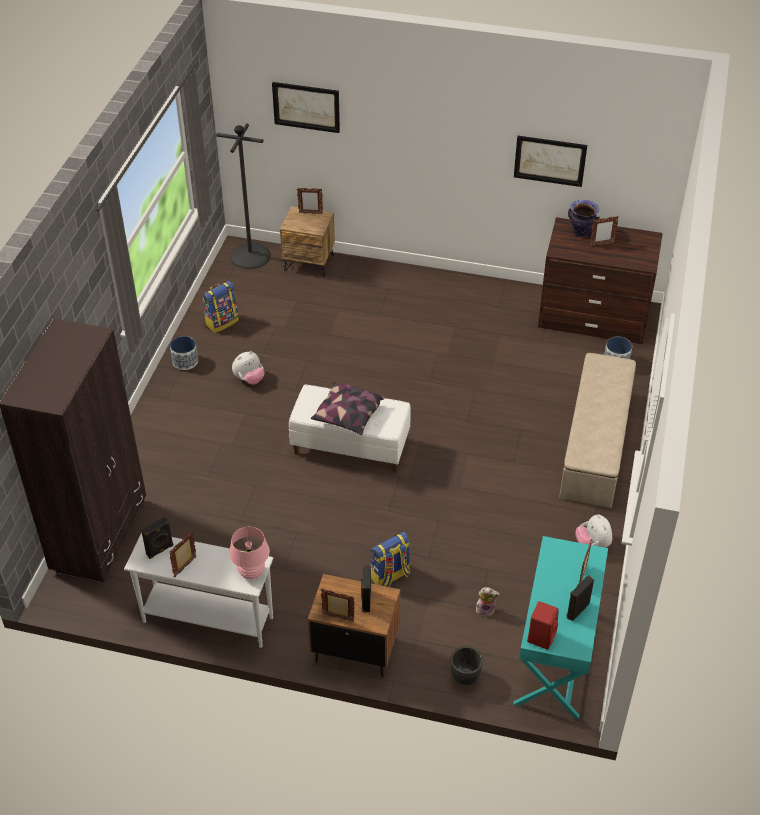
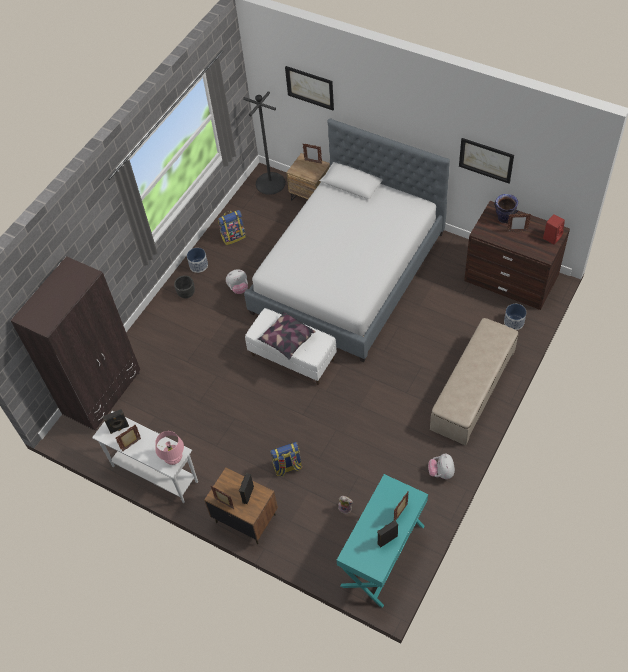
camera: 20 degrees right, 10 degrees up
(389, 340) = (348, 273): none -> bed
(465, 677) = (314, 557): black planter -> black planter (186, 294)
(541, 636) = (354, 554): red speaker -> red speaker (552, 237)

